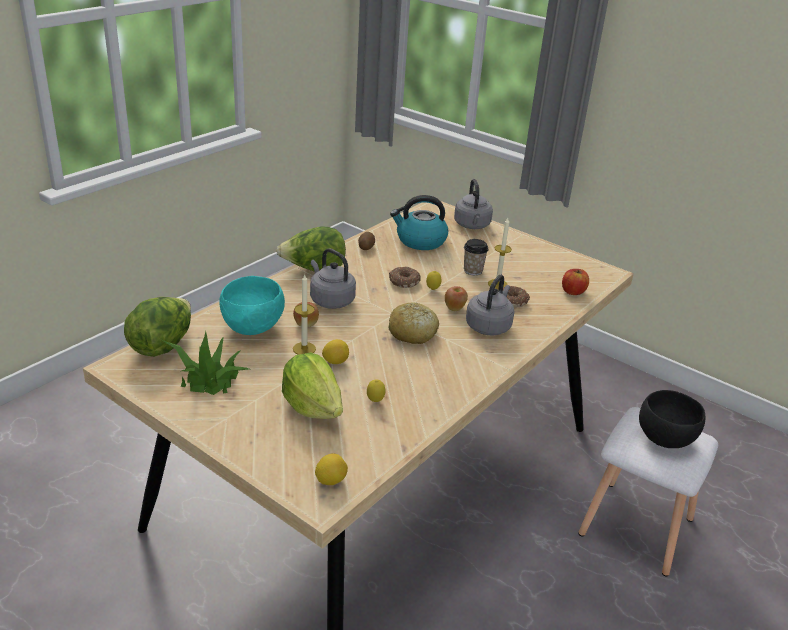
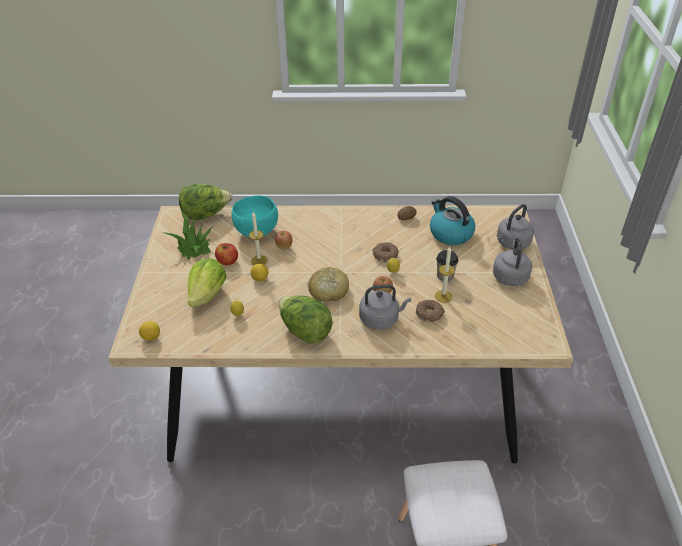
camera: 55 degrees right, 10 degrees up
(314, 270) = (348, 215): lettuce -> lettuce (305, 331)
(330, 300) = (322, 240): grey kettle -> grey kettle (510, 275)
(573, 291) = (488, 338): apple -> apple (227, 261)
(664, 439) = (454, 497): black bowl -> none

